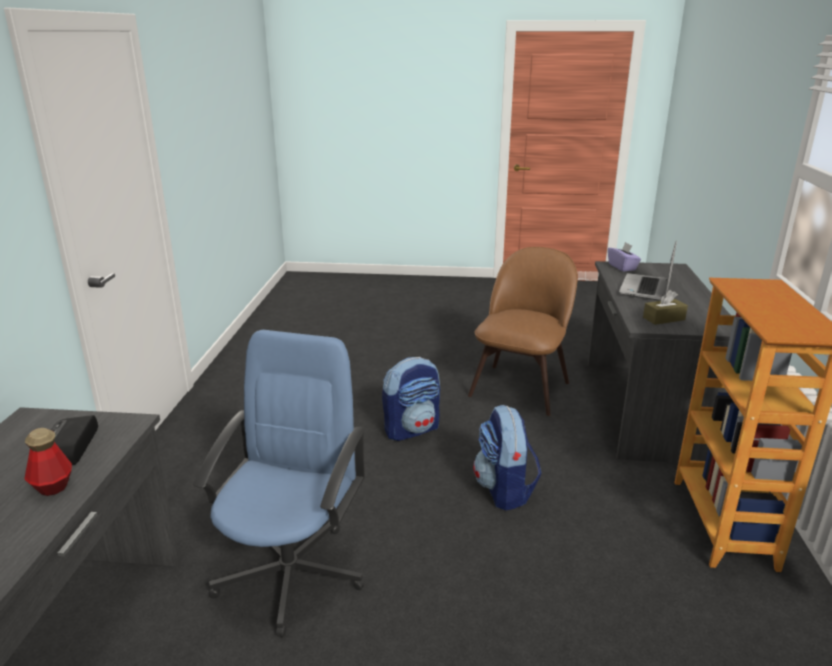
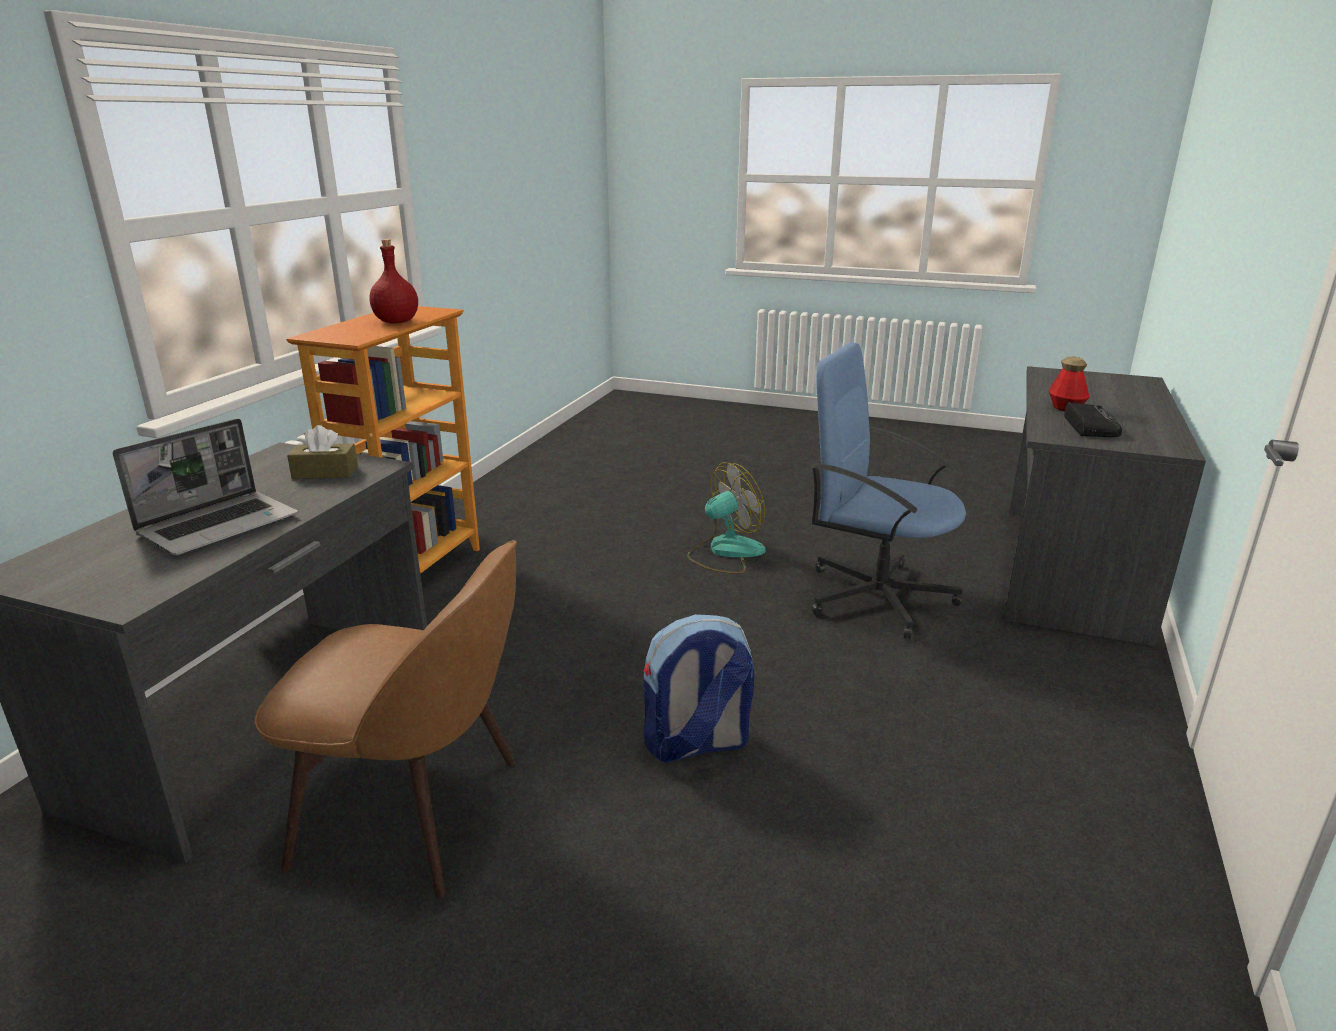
camera: 165 degrees left, 0 degrees up
(292, 573) = (876, 596): blue office chair -> blue office chair turned 90 degrees clockwise
(457, 617) = (725, 552): none -> fan
(504, 490) = (612, 633): backpack -> none
(521, 387) = (417, 814): brown chair -> brown chair turned 120 degrees counterclockwise
(622, 267) = (118, 589): purple tissue box -> none
(765, 309) = (396, 322): none -> red bottle

